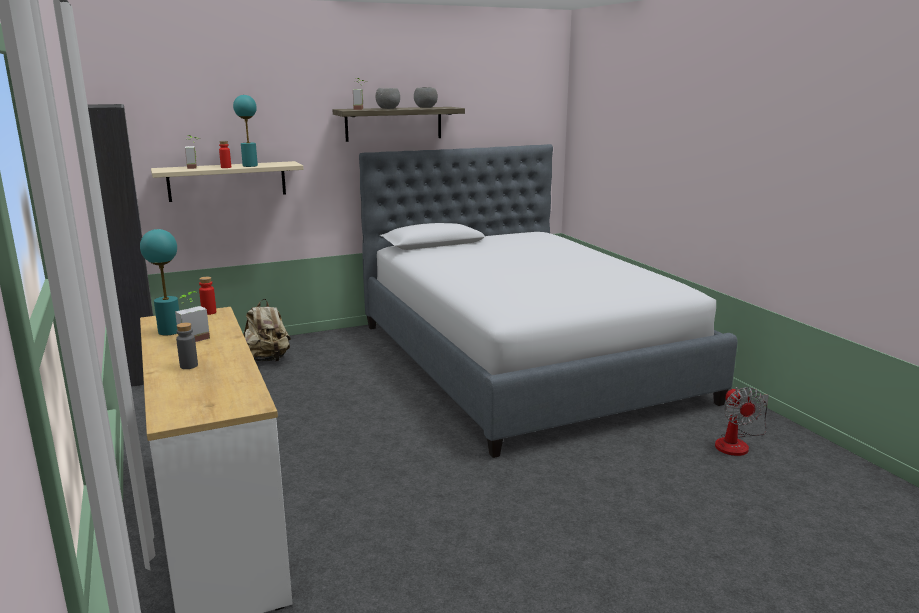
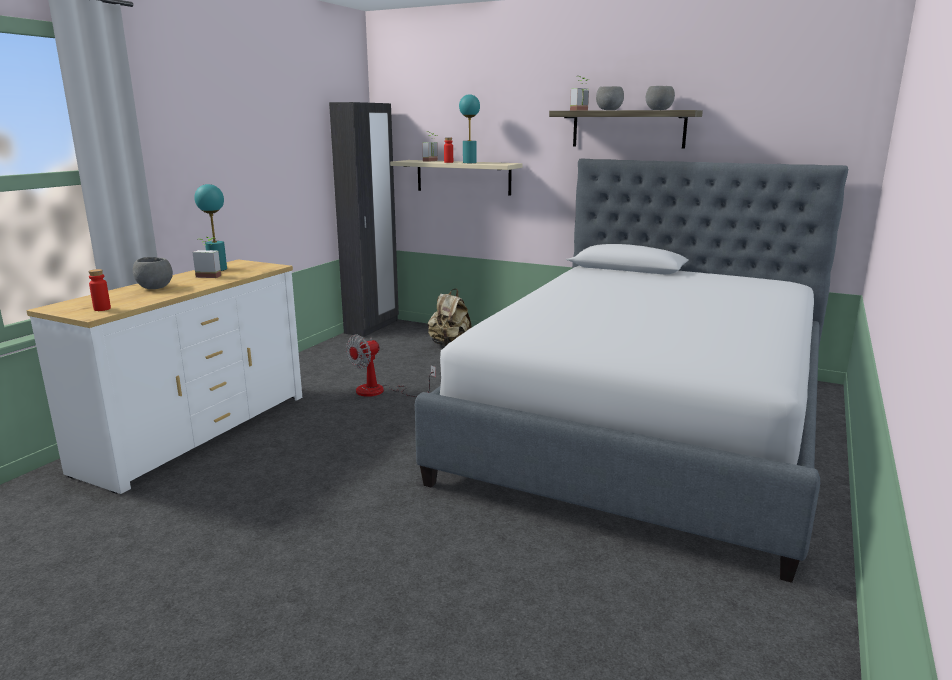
camera: 50 degrees right, 0 degrees up
(189, 366) = (154, 287): grey bottle -> grey bowl
(209, 312) = (269, 265): red bottle -> red bottle (102, 309)
(737, 443) = (696, 628): fan -> fan (380, 391)

